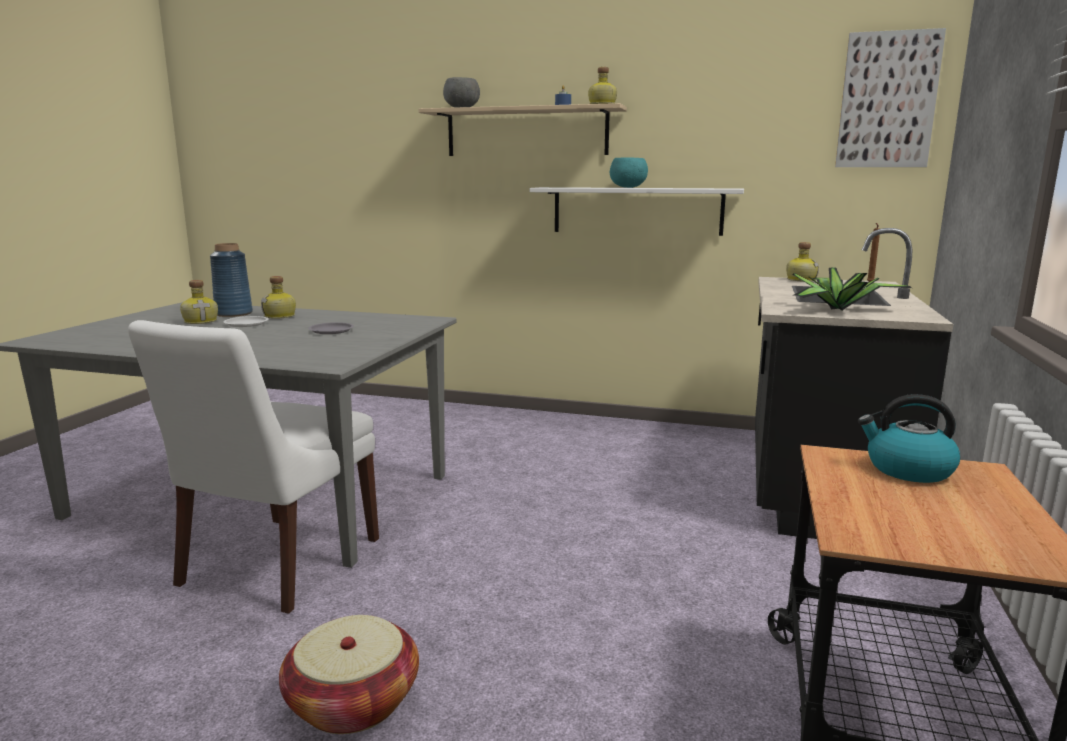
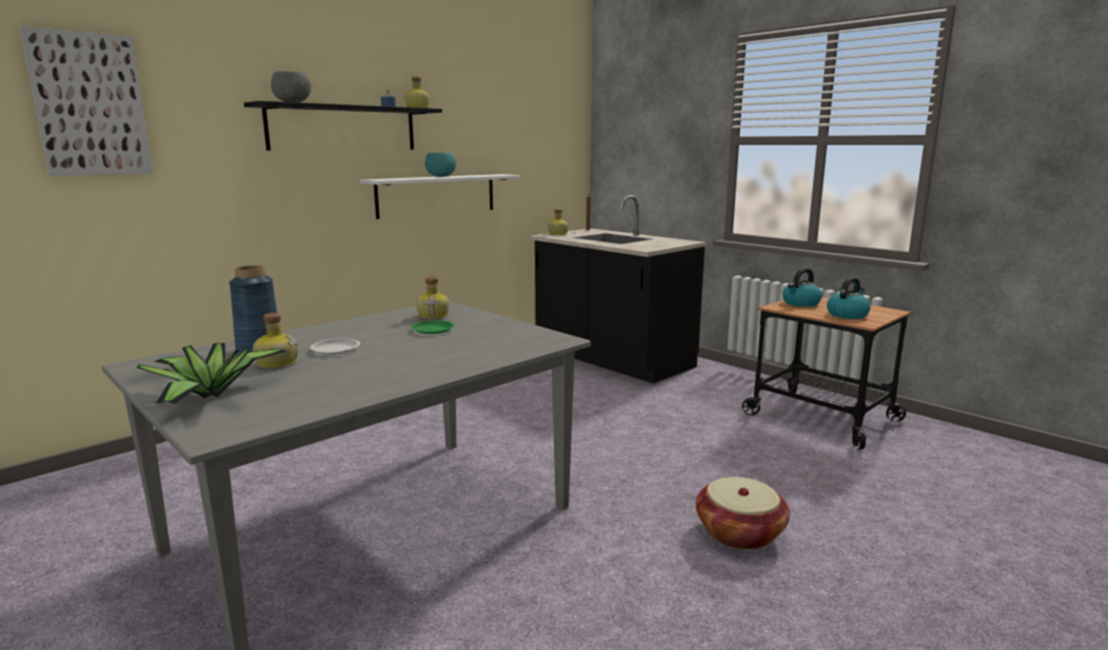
camera: 60 degrees left, 0 degrees up
(277, 565) = (530, 537): white chair -> none
(280, 316) = (321, 337): bottle -> bottle (434, 316)
(331, 331) = (433, 330): grey plate -> green plate
(526, 132) = (343, 128): beige shelf -> black shelf
(837, 309) = (651, 244): potted plant -> potted plant (210, 395)
(887, 100) = (564, 116): picture -> picture (90, 105)
(899, 516) = (847, 314): none -> kettle

